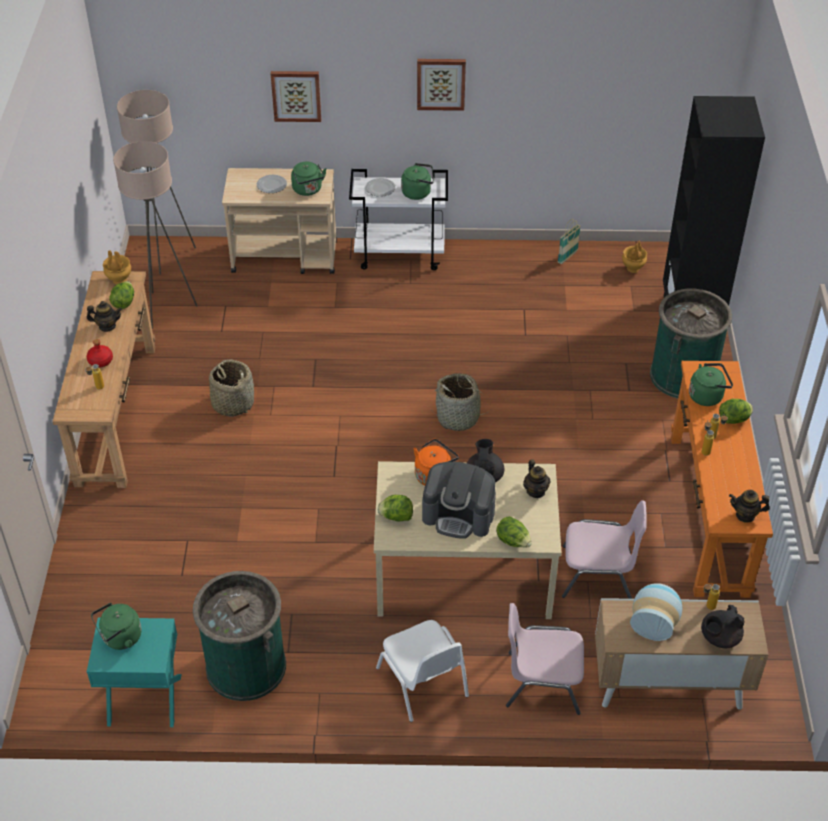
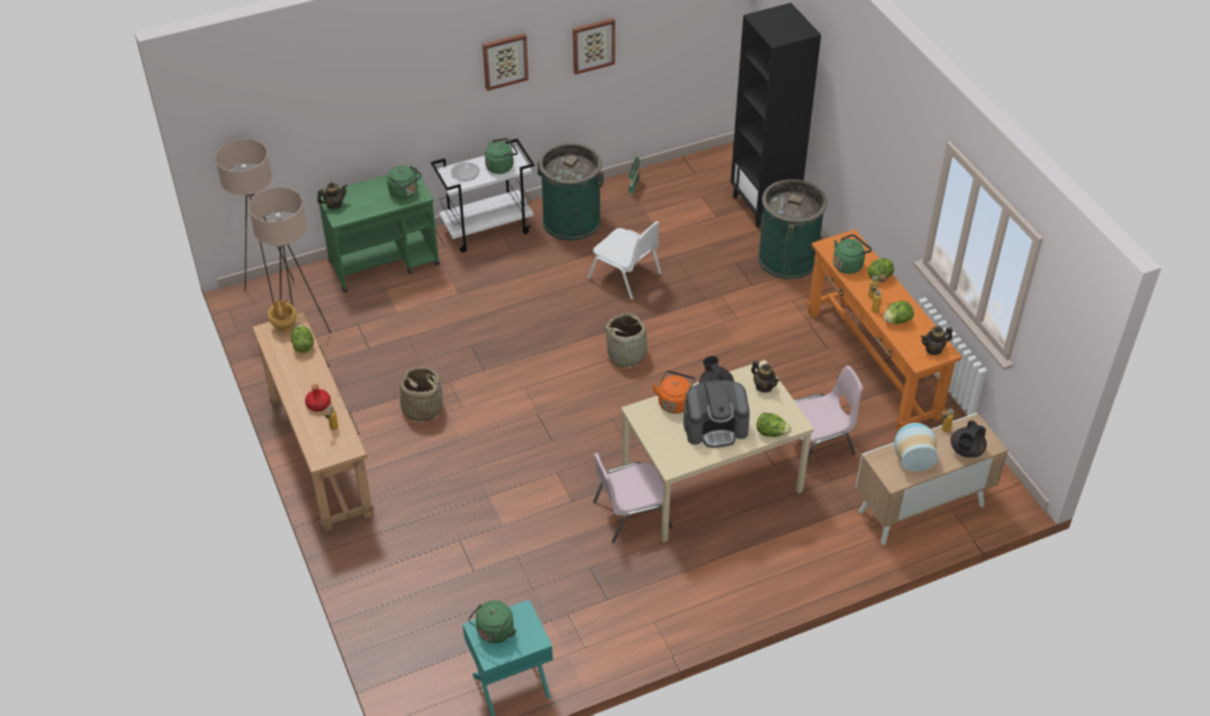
camera: 25 degrees left, 0 degrees up
(107, 326) = (302, 372): teapot -> teapot (334, 205)
(246, 666) = (580, 624): green trash can -> green trash can (571, 221)
(272, 185) = (368, 197): plate -> none
(285, 257) = (384, 263): beige cart -> green cart
(296, 95) = (375, 107): picture -> picture (593, 45)
(396, 517) = (666, 447): lettuce -> lettuce (897, 321)
(423, 683) = (733, 580): white chair -> white chair (625, 276)
(542, 681) = (825, 543): pink chair -> pink chair (630, 514)
(632, 268) = (694, 181): brown vase -> none

